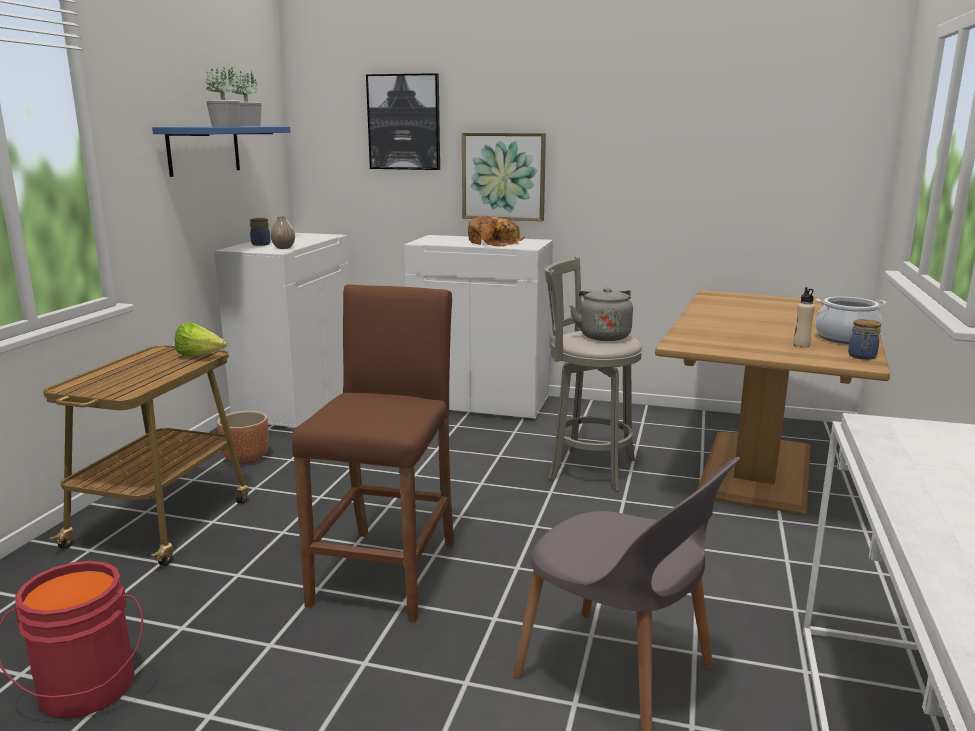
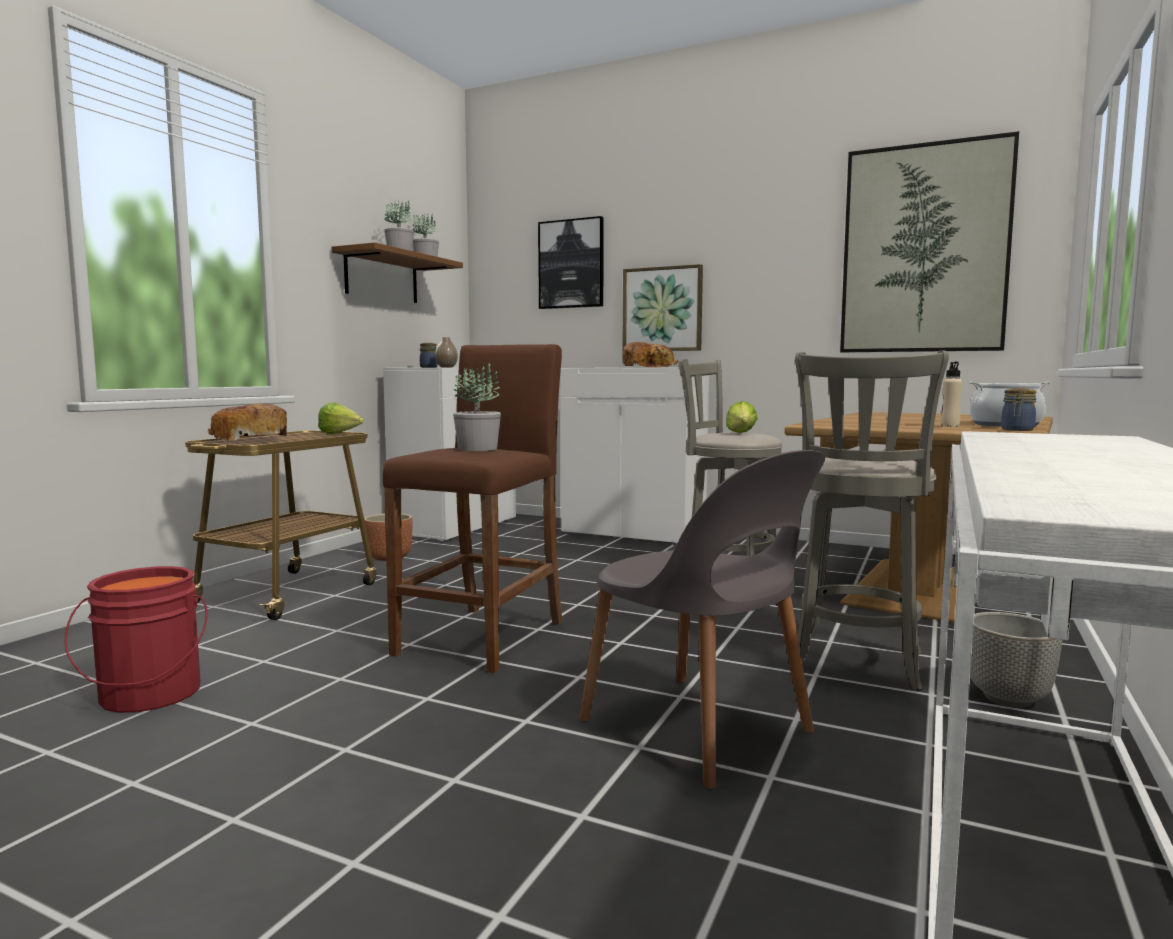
camera: 10 degrees right, 10 degrees down
(111, 380) = (248, 439): none -> bread
(204, 150) = (382, 277): blue shelf -> brown shelf
(381, 406) = (478, 449): none -> potted plant
(603, 336) = (741, 433): grey kettle -> lettuce
(727, 577) = (856, 664): none -> grey stool
(765, 132) = (924, 249): none -> picture
(856, 609) = (1009, 699): none -> planter

